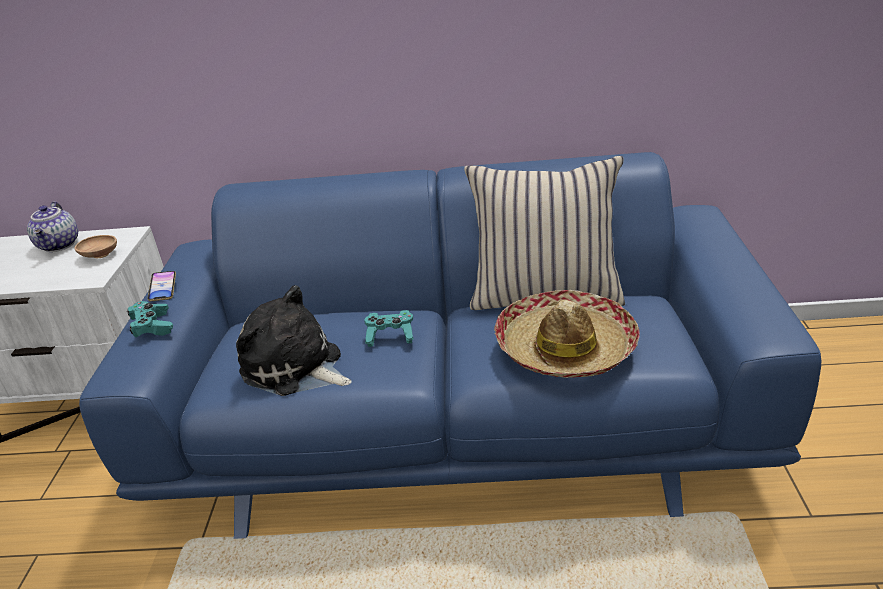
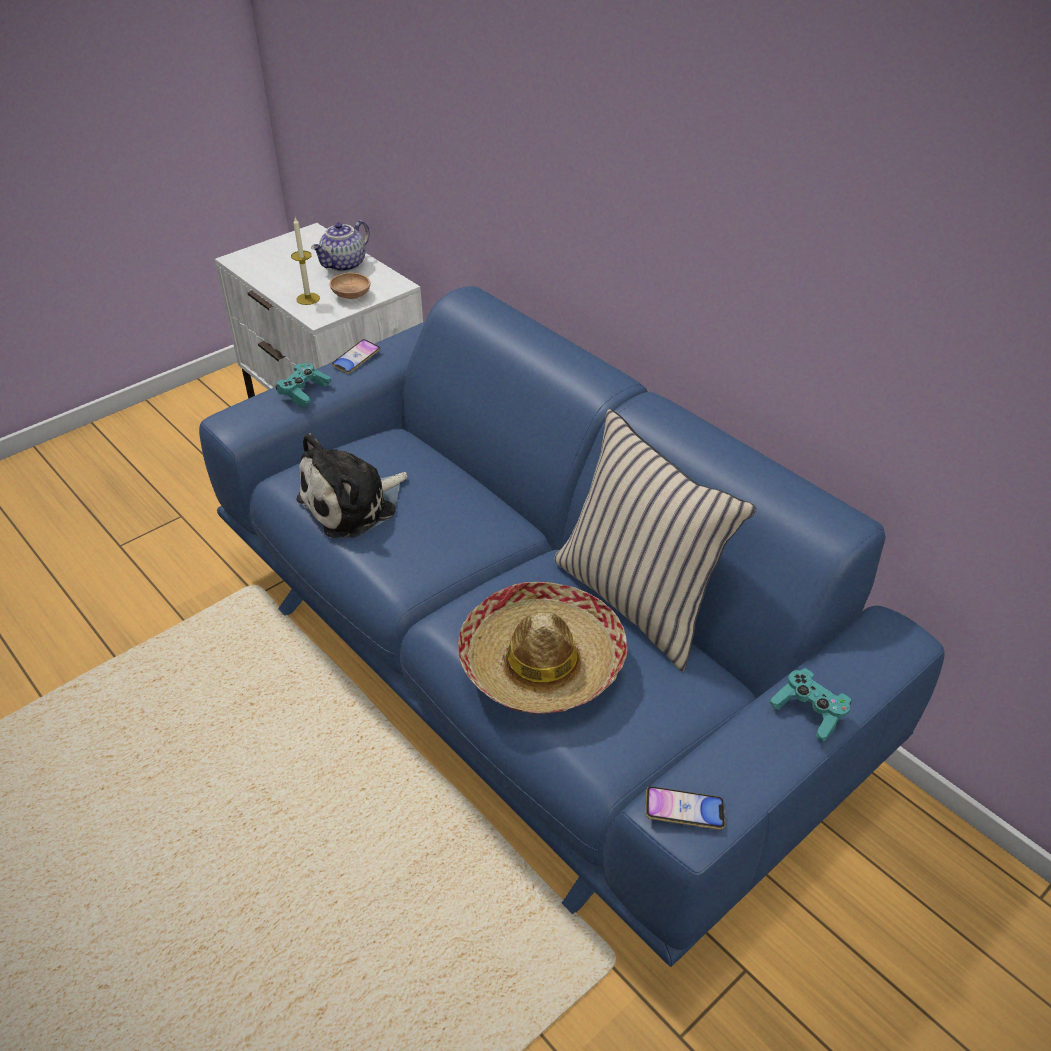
camera: 45 degrees right, 10 degrees up
(62, 275) = (308, 299): none -> candle
(295, 368) = (353, 504): plush toy -> plush toy turned 120 degrees counterclockwise
(390, 336) = (449, 532): turquoise game controller -> turquoise game controller (809, 712)
(770, 332) = (684, 811): none -> phone

